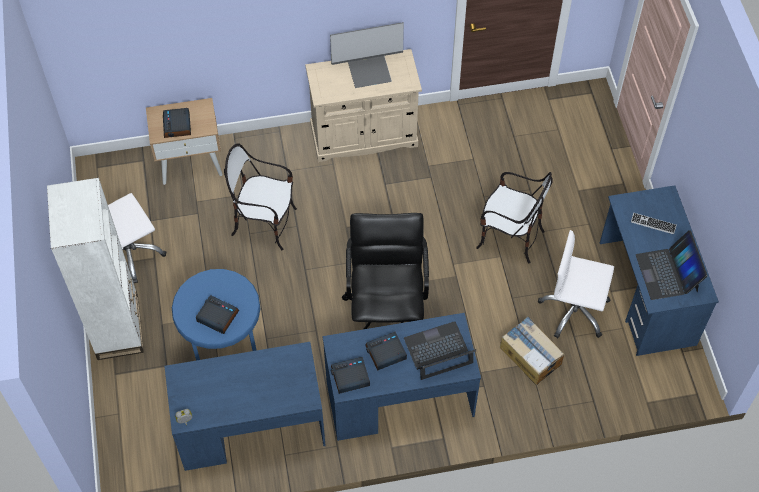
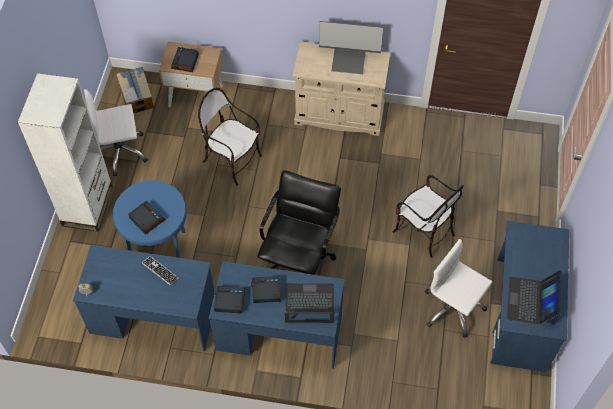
camera: 20 degrees right, 0 degrees up
(530, 355) = (400, 333): cardboard box -> cardboard box (136, 95)
(653, 224) = (536, 256): keyboard -> keyboard (160, 271)

